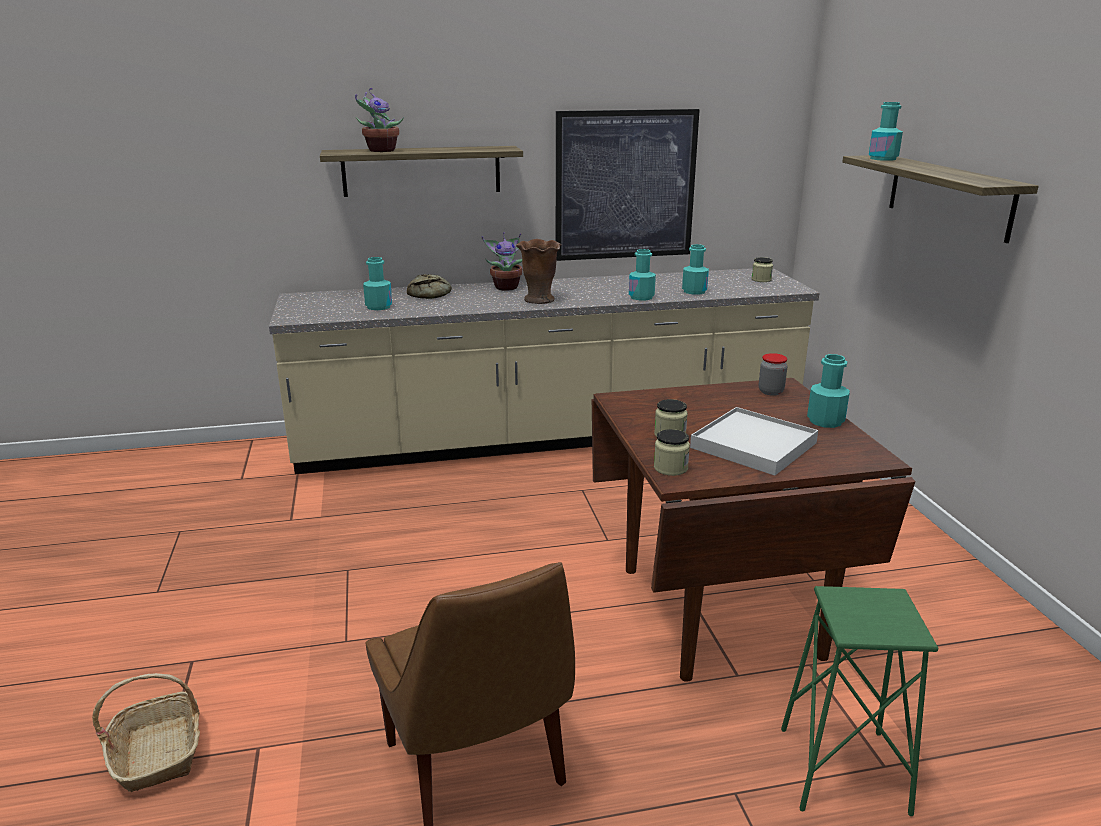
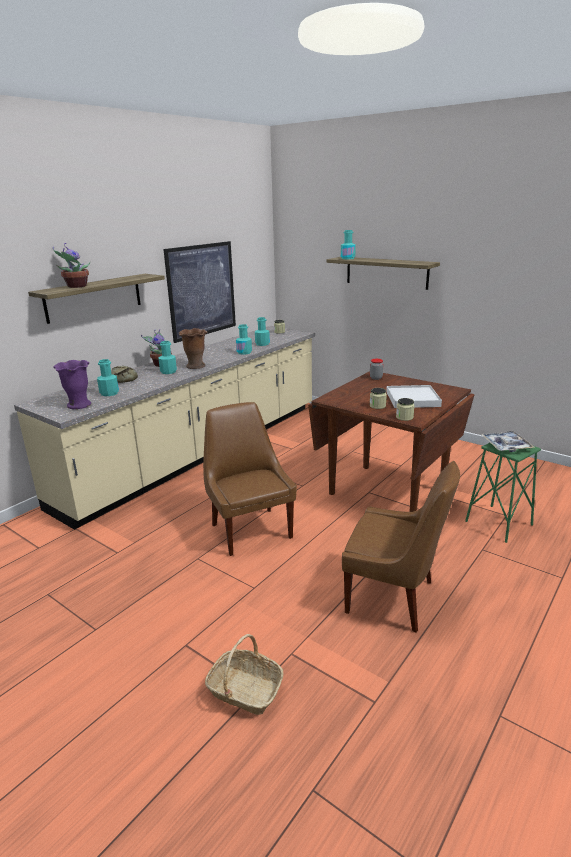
camera: 40 degrees left, 0 degrees up
(325, 311) = (79, 405): none -> purple vase
(452, 566) = (250, 529): none -> brown chair
(825, 421) = (416, 382): turquoise bottle -> turquoise bottle (168, 372)
(867, 607) = (506, 445): none -> tray

